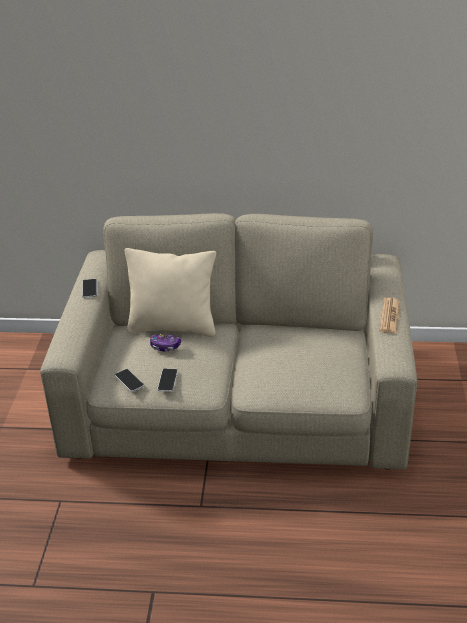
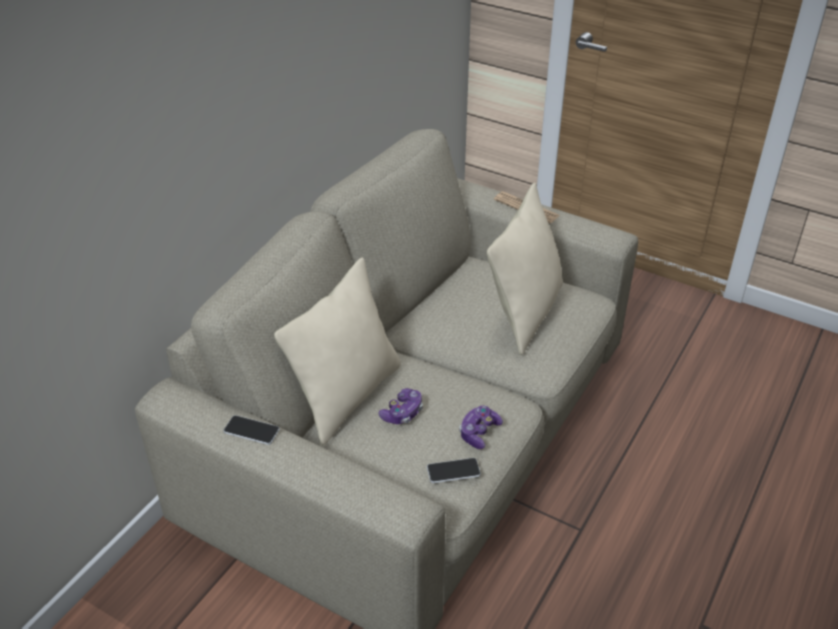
camera: 65 degrees left, 5 degrees up
(167, 380) = (479, 432): phone -> game controller
(301, 366) = (525, 313): none -> beige pillow

